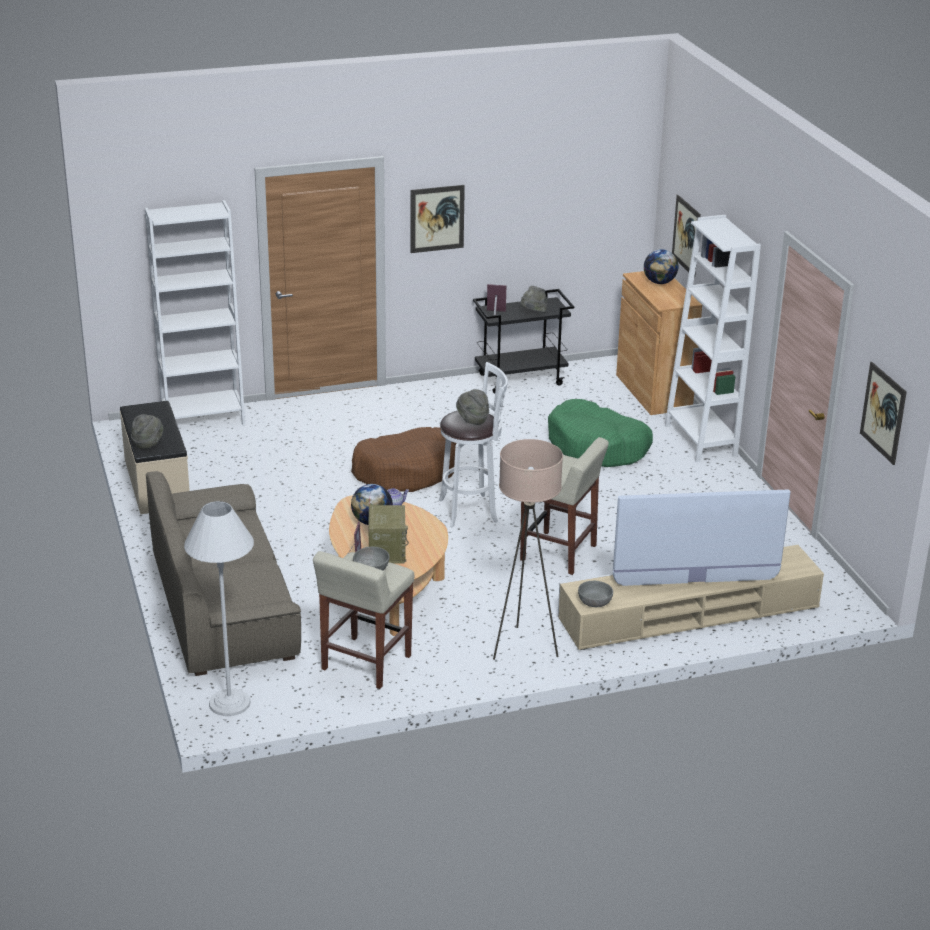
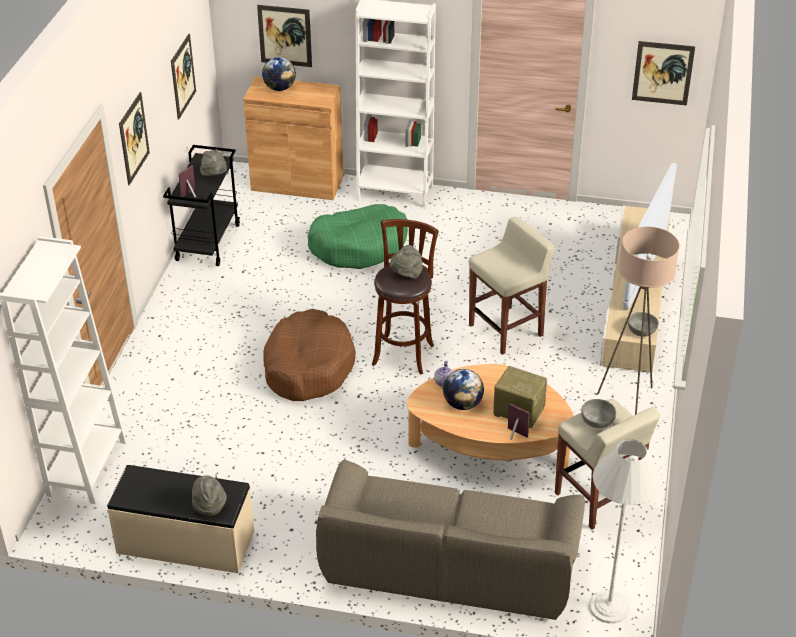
camera: 60 degrees left, 10 degrees up
(471, 510) = (404, 352): white stool -> brown stool
(566, 218) = (183, 76): none -> picture

